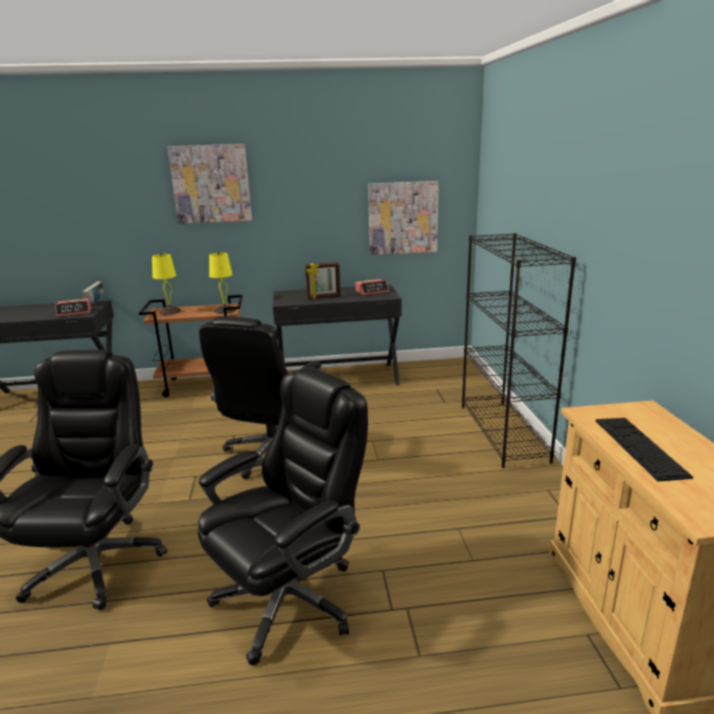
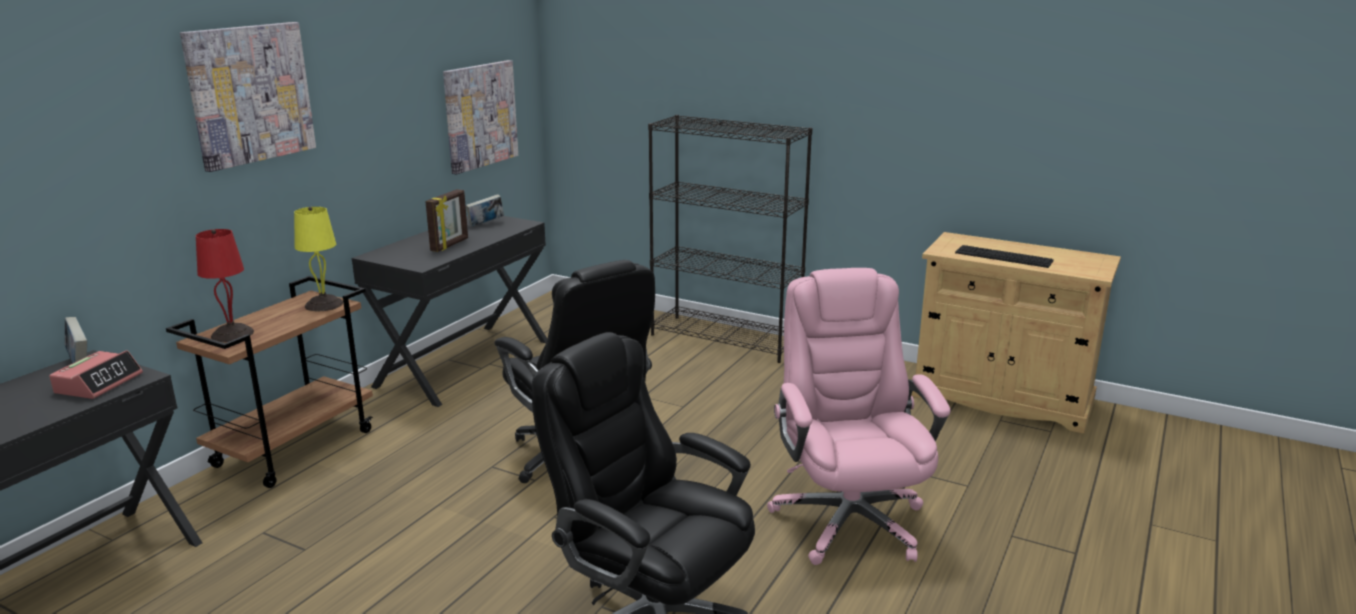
camera: 55 degrees left, 0 degrees up
(170, 311) = (233, 334): yellow table lamp -> red table lamp
(290, 598) = (848, 519): black office chair -> pink office chair
(372, 291) = (486, 224): alarm clock -> book

